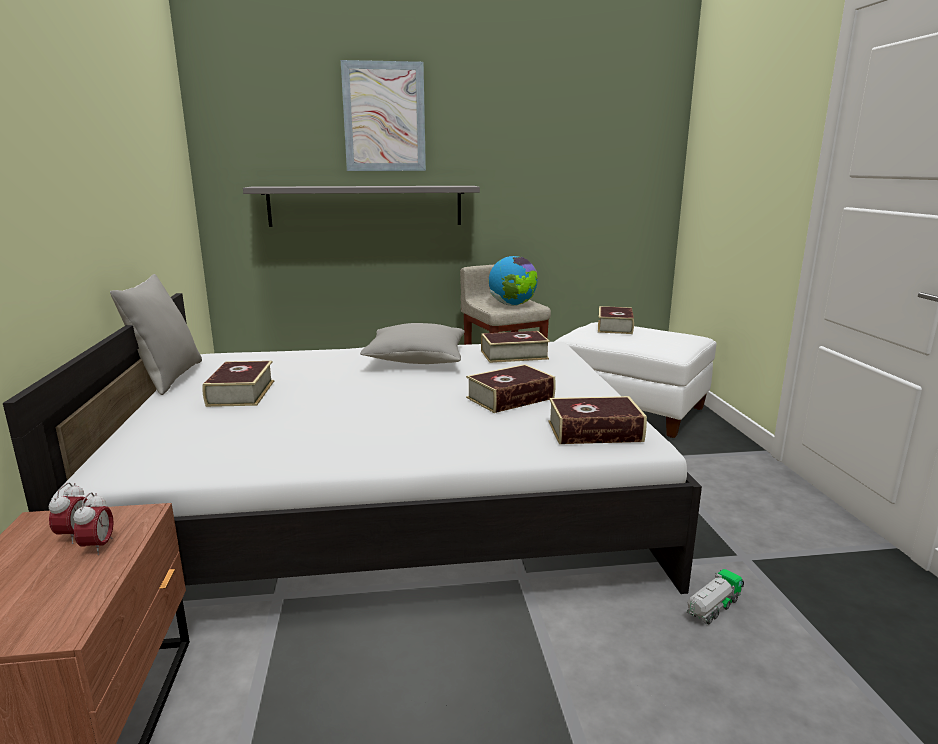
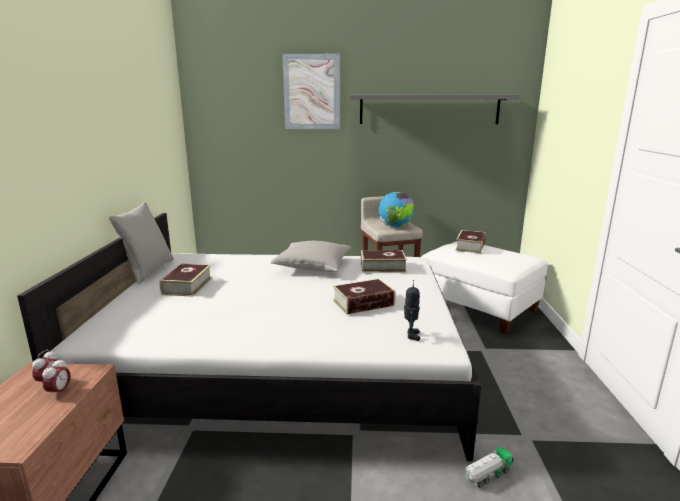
camera: 10 degrees right, 0 degrees up
(365, 206) = (297, 153): grey shelf -> grey shelf (429, 109)
(594, 431) = (411, 335): book -> toy robot

